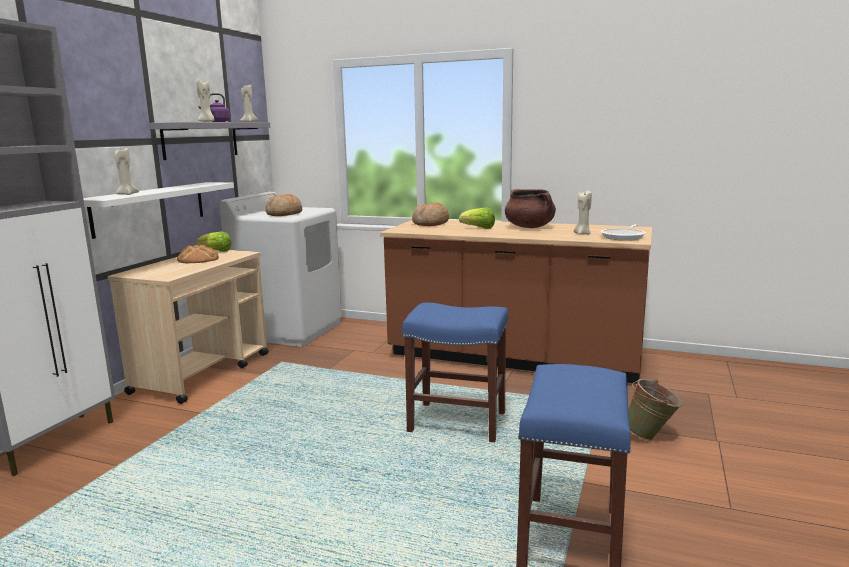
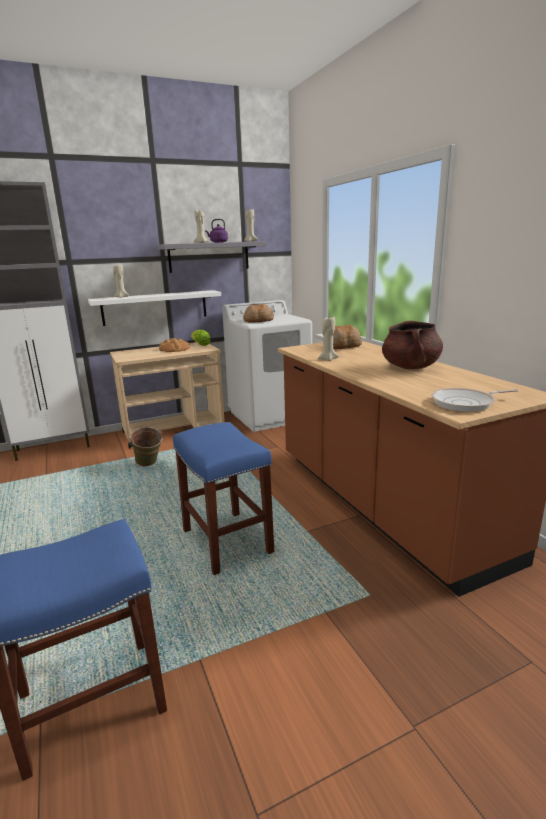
camera: 45 degrees right, 5 degrees up
(478, 228) = (359, 359): lettuce -> none
(582, 234) = (432, 387): beige candle -> beige candle (328, 359)
(651, 436) = (347, 663): green bucket -> green bucket (149, 465)

